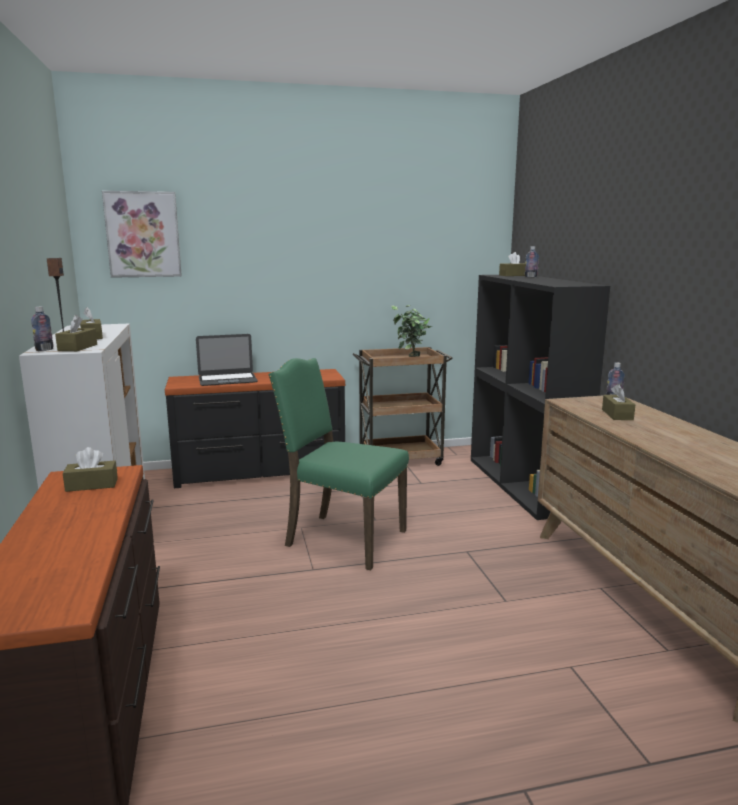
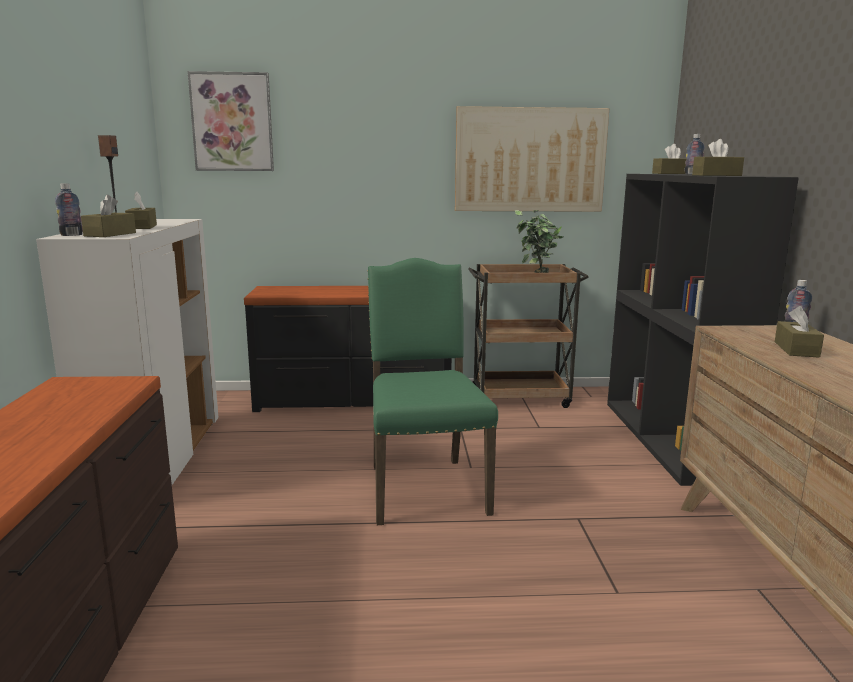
camera: 10 degrees right, 0 degrees up
(92, 485) = (84, 395): brown tissue box -> brown tissue box (716, 175)
(227, 379) = (318, 291): laptop -> none
(342, 539) = (424, 487): green chair -> green chair turned 45 degrees clockwise
(399, 262) = (530, 160): none -> picture

